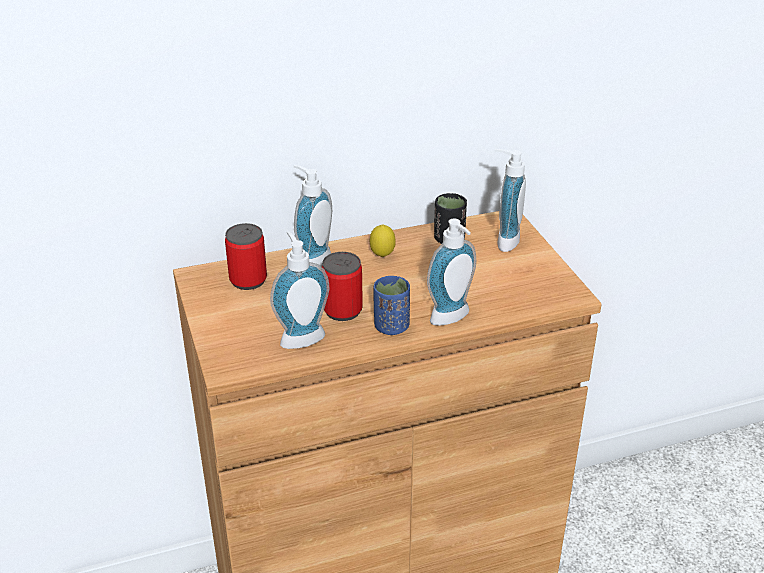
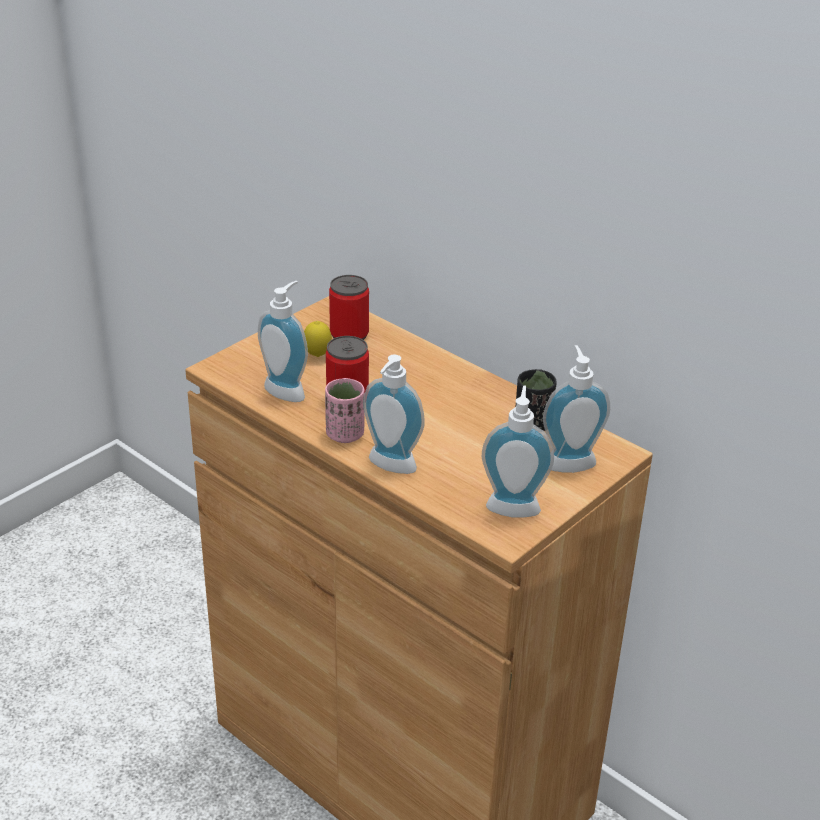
camera: 60 degrees right, 0 degrees up
(311, 260) = (412, 356): soap dispenser -> soap dispenser (513, 505)
(382, 256) = (459, 393): lemon -> lemon (317, 356)
(391, 327) = (345, 434): blue cup -> pink cup

